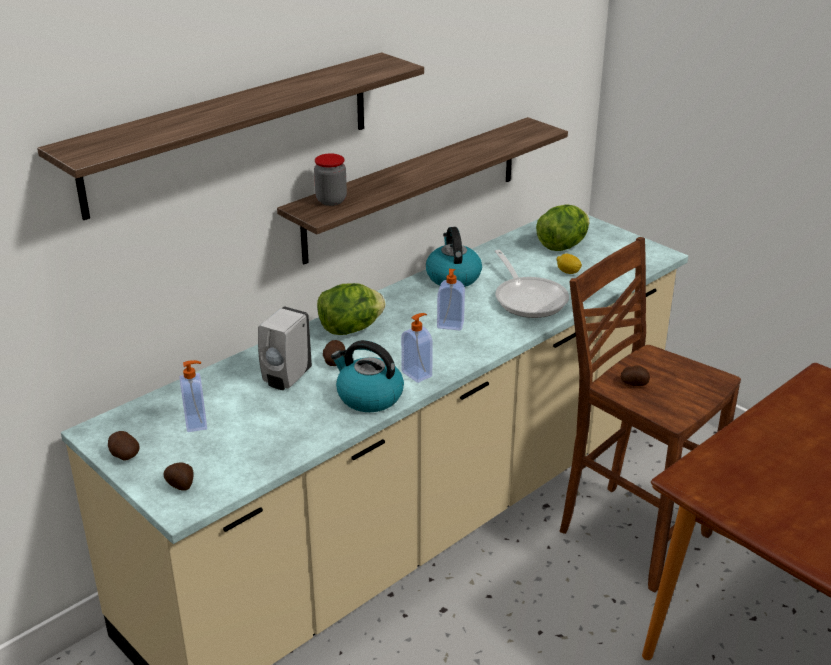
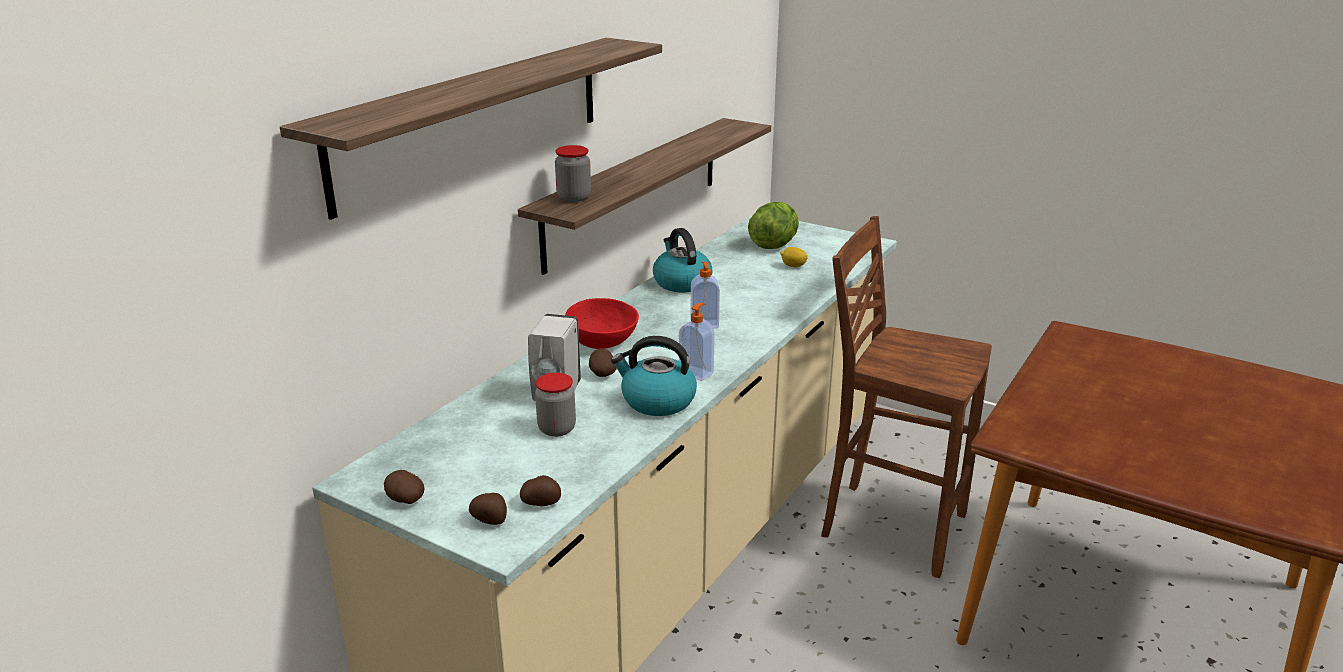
camera: 15 degrees left, 5 degrees down
(197, 423) = (476, 453): soap dispenser -> none
(271, 410) = (557, 429): none -> jar
(350, 329) = (601, 341): lettuce -> red bowl
(528, 298) = (769, 292): frying pan -> none
(634, 384) = (896, 362): potato -> potato (541, 503)

